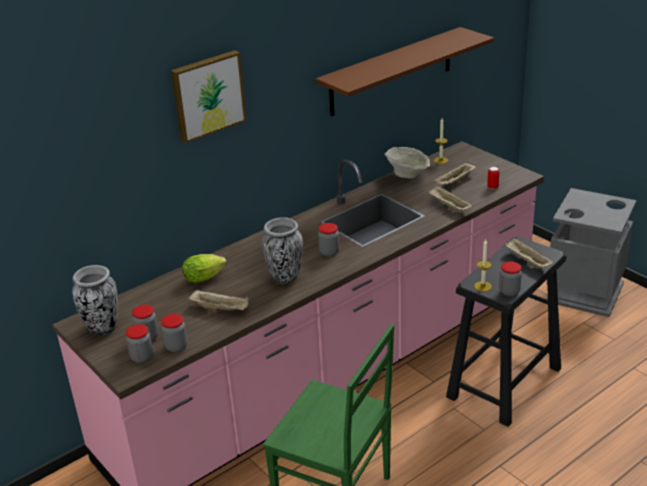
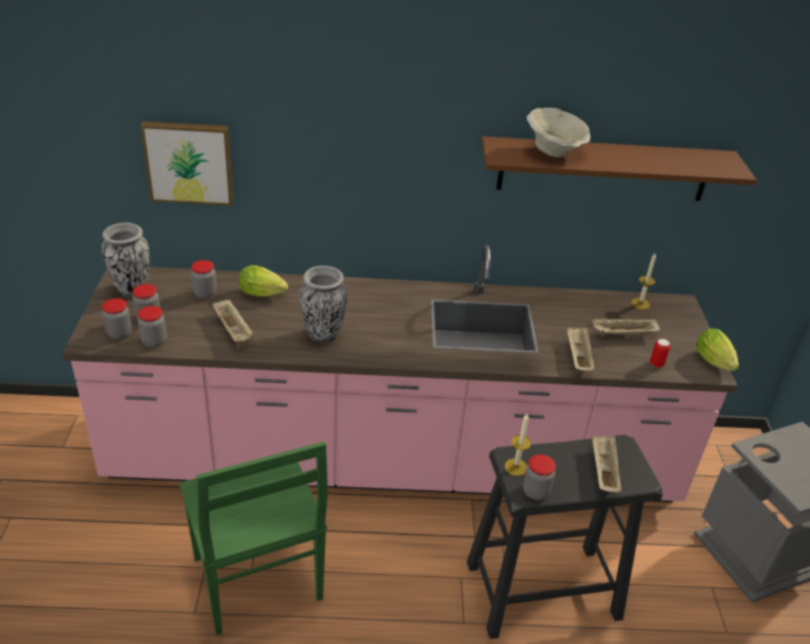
camera: 35 degrees right, 5 degrees up
(207, 95) = (326, 102): picture -> picture (189, 162)
(329, 252) = (395, 334): jar -> jar (205, 293)
(407, 175) = (582, 300): beige bowl -> beige bowl (554, 152)
(520, 171) = (715, 363): none -> lettuce

